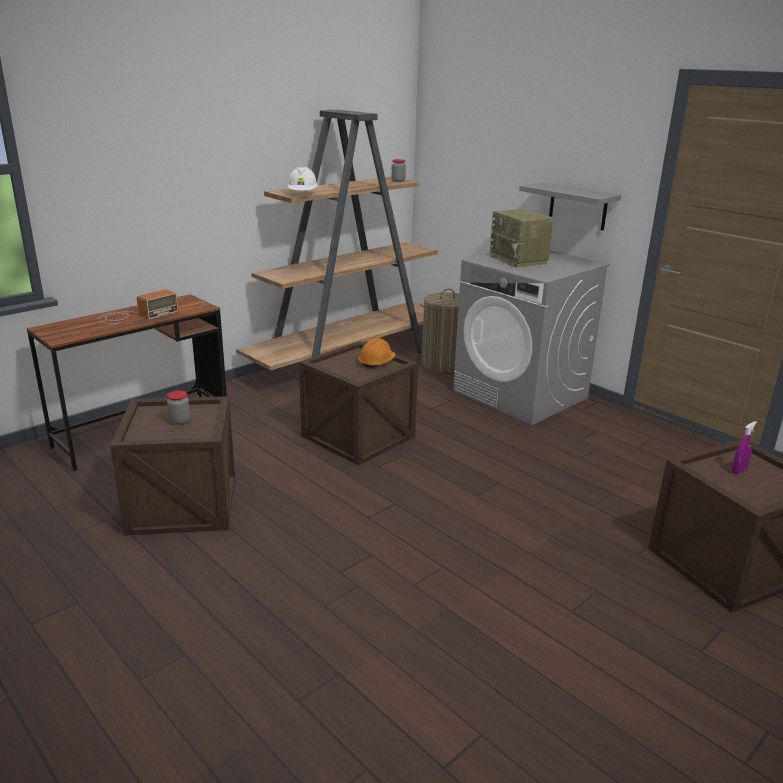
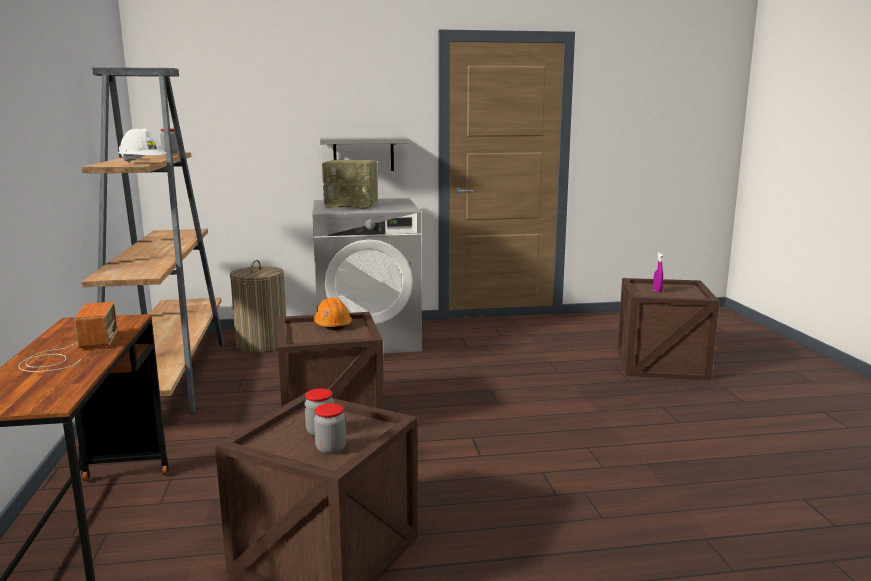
camera: 55 degrees left, 10 degrees down
(158, 432) = (331, 449): none -> jar

